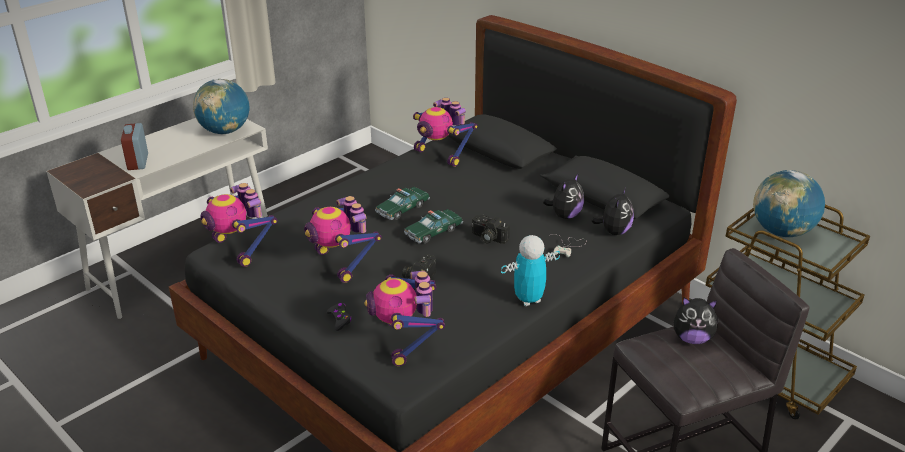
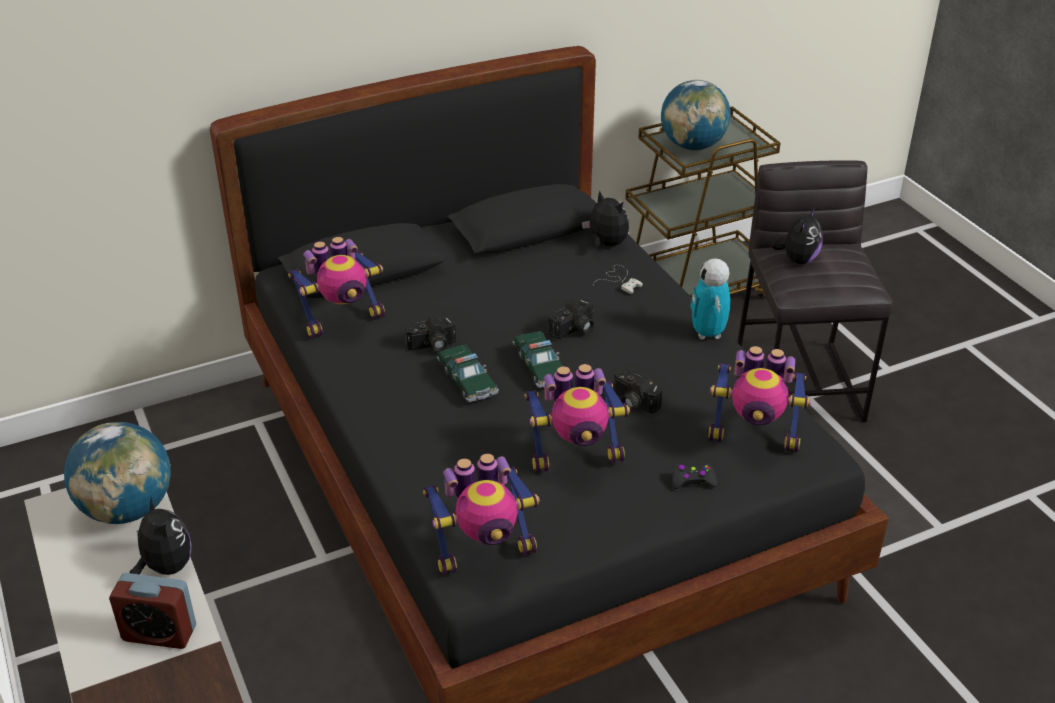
camera: 70 degrees left, 5 degrees up
(433, 189) = (431, 346): none -> camera
(565, 215) = (554, 266): plush toy -> plush toy (165, 567)

